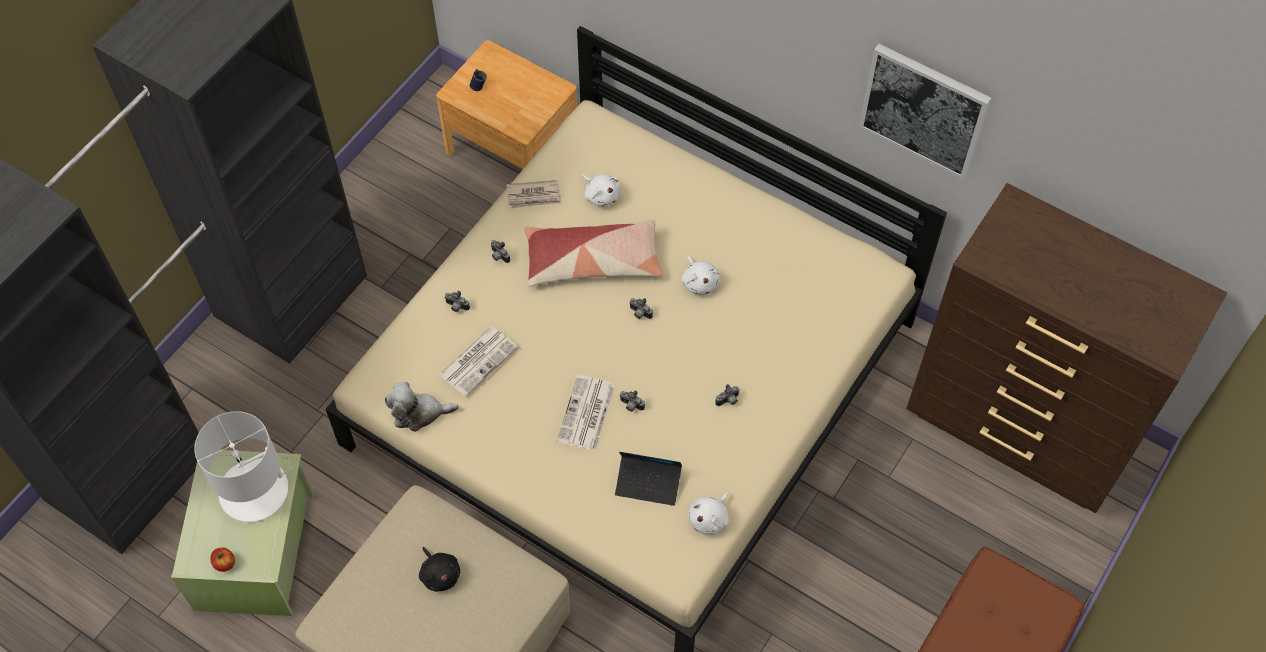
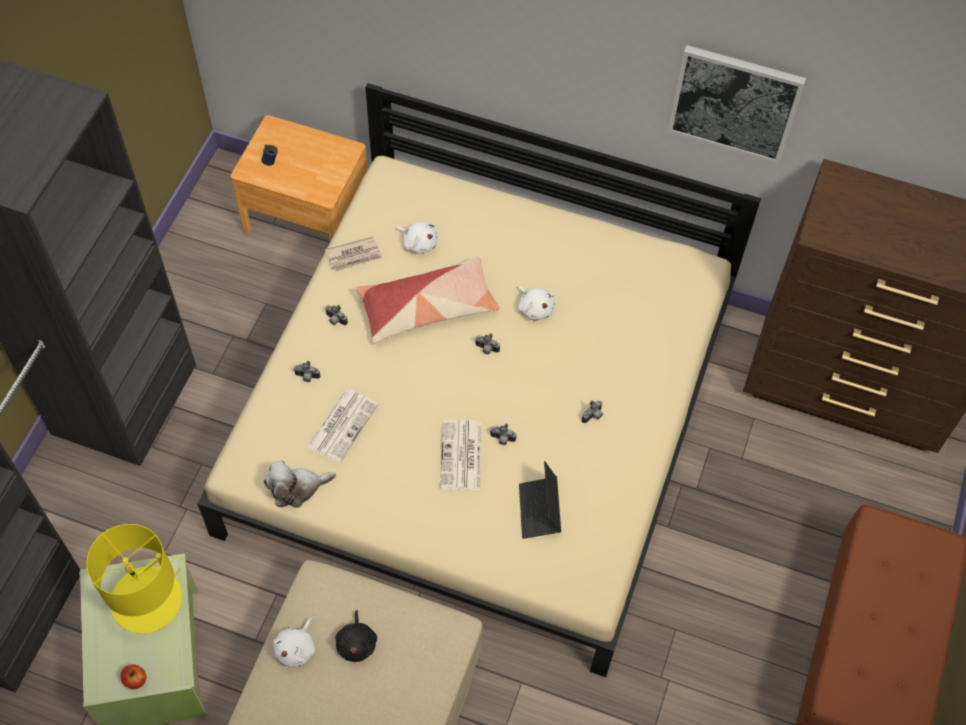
camera: 15 degrees left, 0 degrees up
(255, 490) = (147, 599): white table lamp -> yellow table lamp
(440, 574) = (357, 643): black plush toy -> black plush toy turned 45 degrees clockwise
(648, 483) = (539, 510): laptop -> laptop turned 90 degrees clockwise
(710, 518) = (607, 532): white plush toy -> white plush toy (296, 648)

